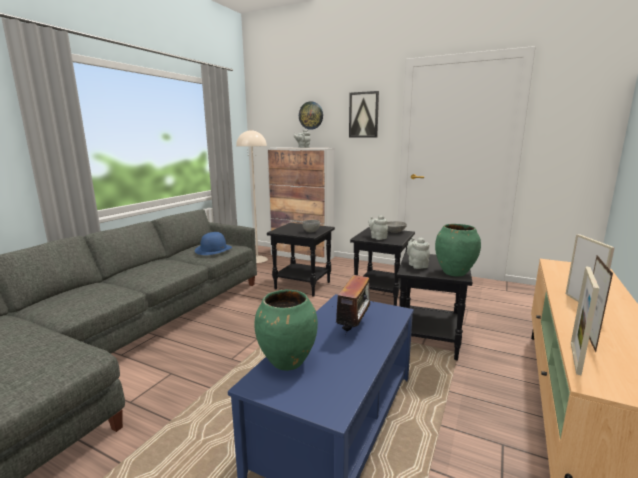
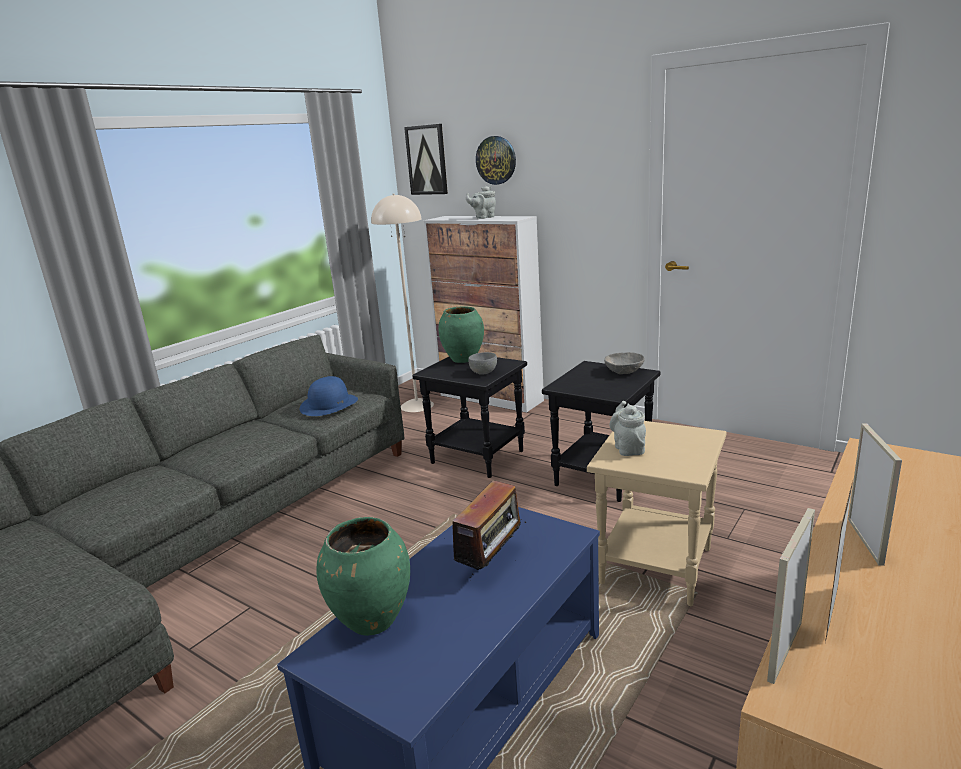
camera: 10 degrees right, 5 degrees up
(363, 115) = (583, 158): picture -> picture (427, 160)
(377, 237) = (589, 386): grey teapot -> none
(430, 341) = (657, 567): black side table -> beige side table
(454, 273) = (683, 466): green vase -> green vase (463, 359)

